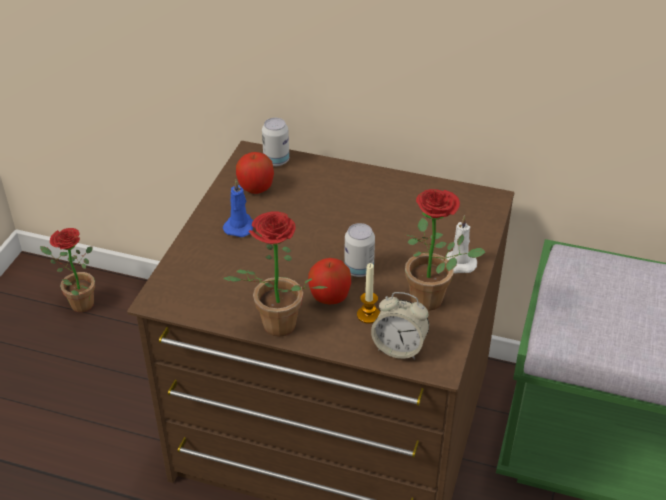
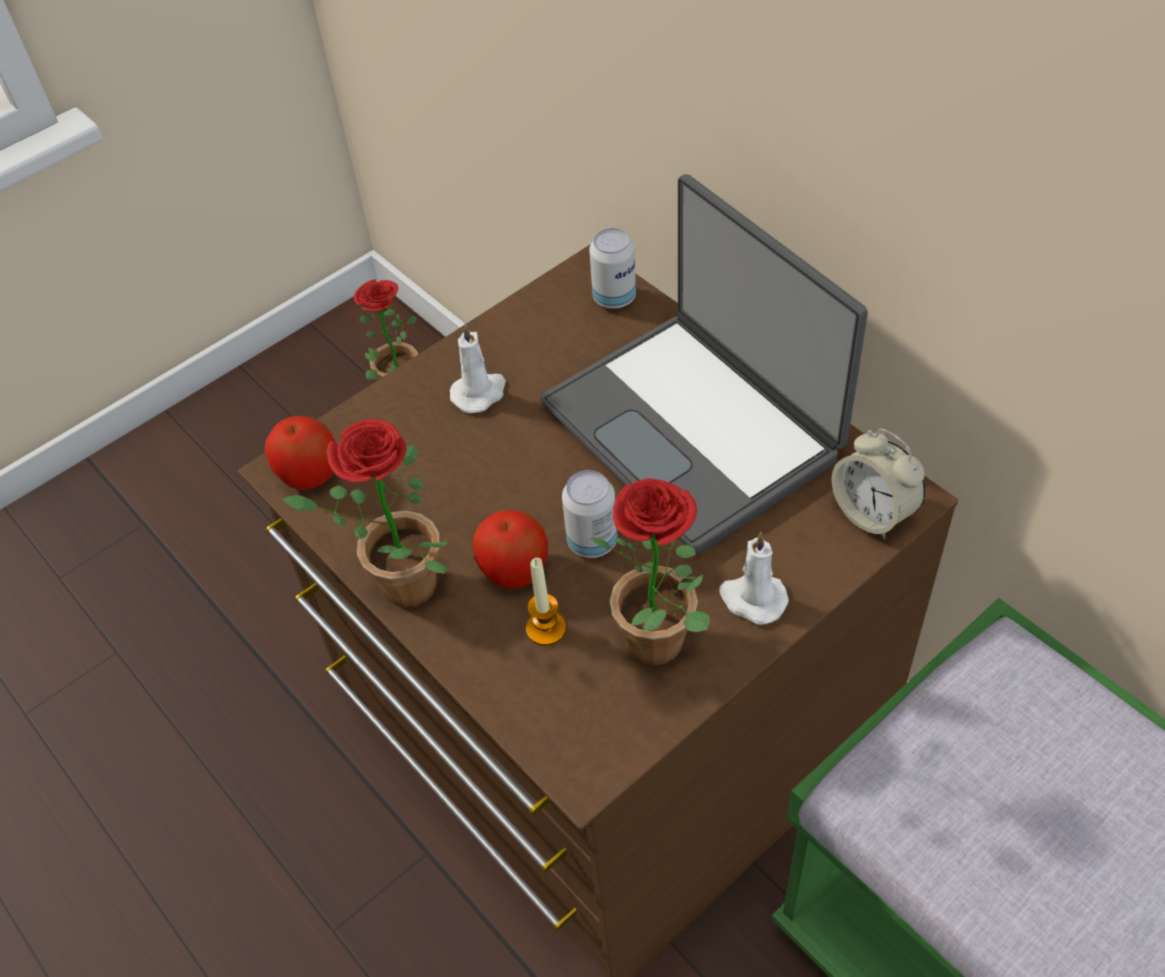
camera: 35 degrees right, 10 degrees up
(240, 226) = (480, 393): blue candle -> white candle
(256, 188) = (550, 335): apple -> apple (309, 475)
(368, 204) = (694, 428): none -> laptop
(399, 348) = (547, 709): alarm clock -> alarm clock (872, 513)

